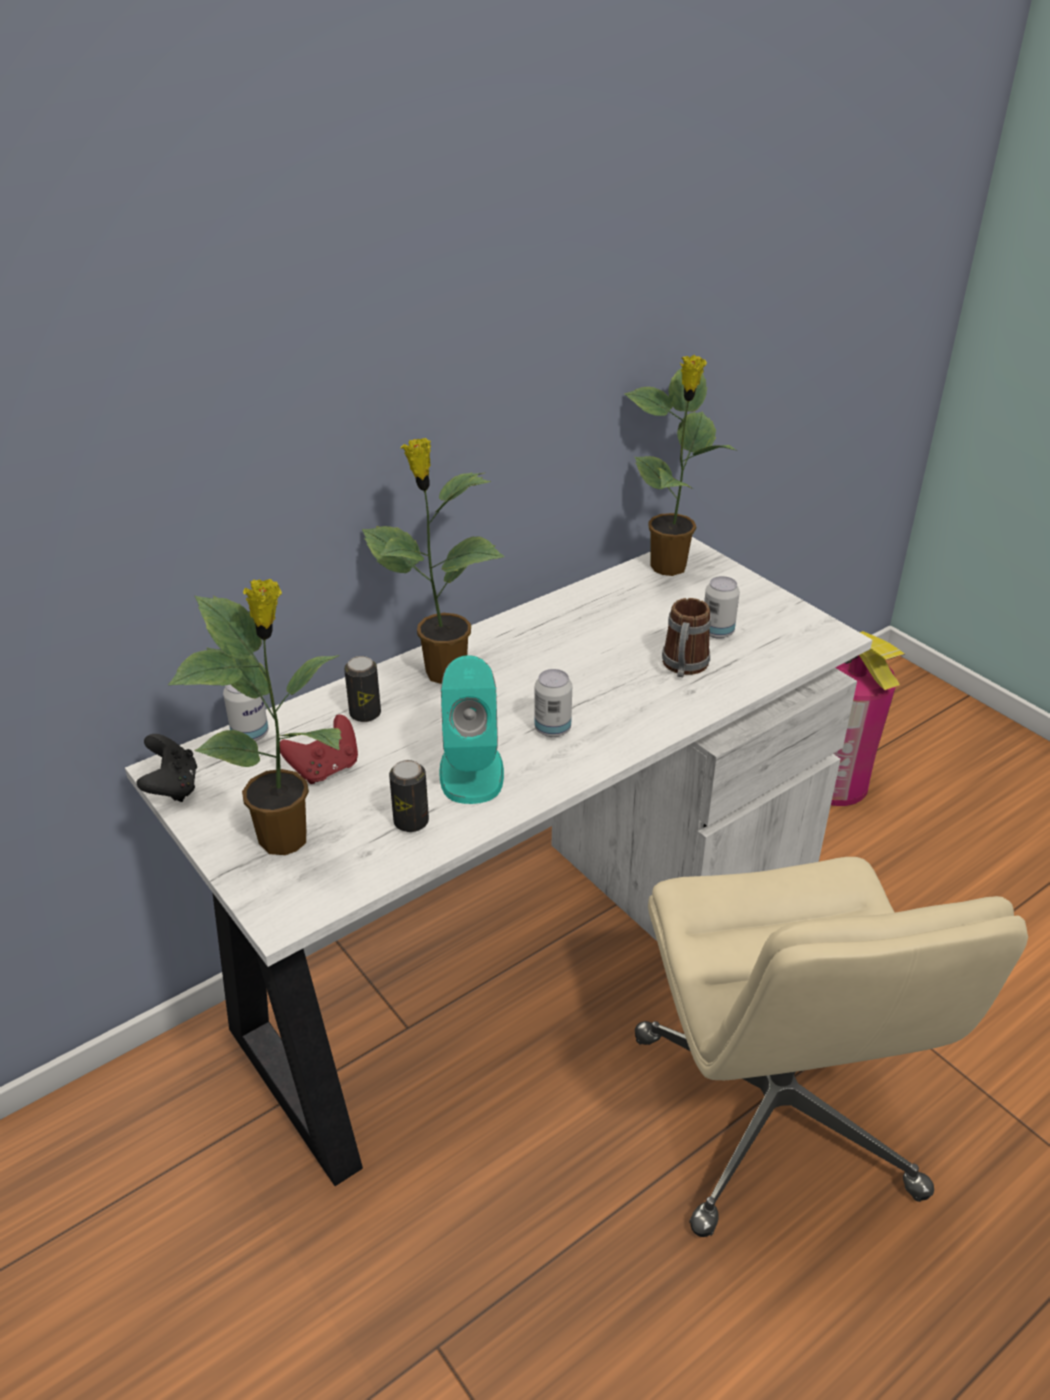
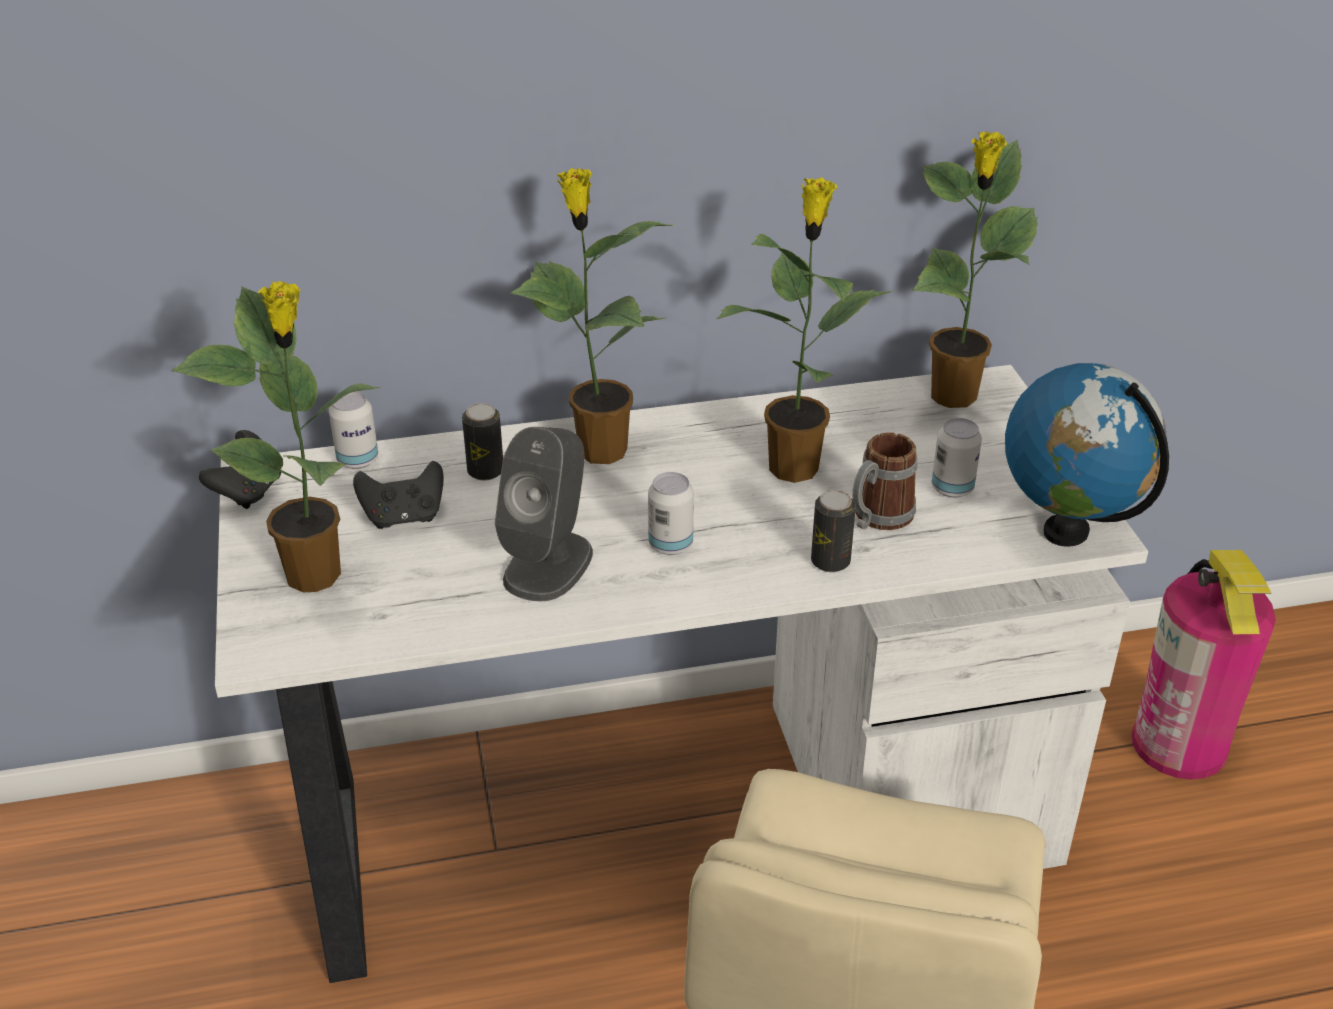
camera: 25 degrees right, 0 degrees up
(325, 769) = (404, 517): red game controller -> black game controller
(411, 822) = (448, 598): can -> can (830, 561)
(471, 771) = (548, 564): turquoise speaker -> grey speaker
(597, 645) = (794, 465): none -> potted plant
(813, 641) = (1066, 531): none -> globe

